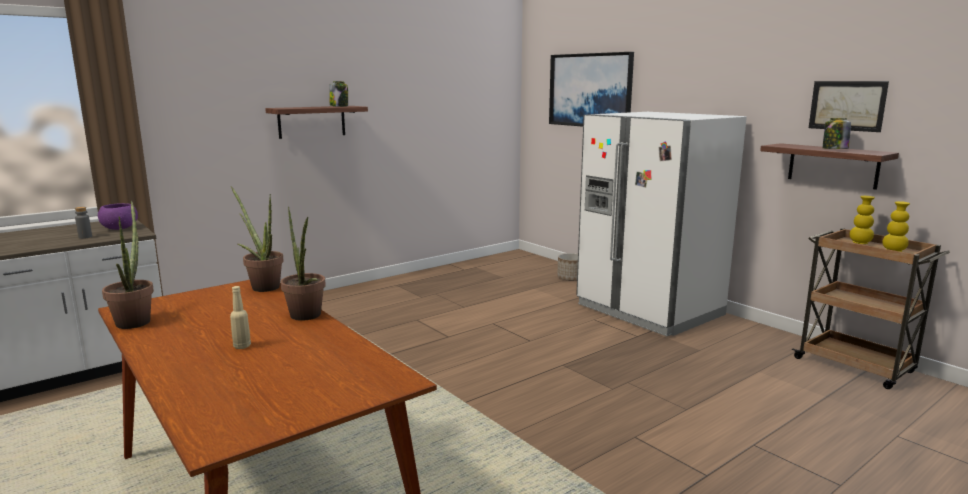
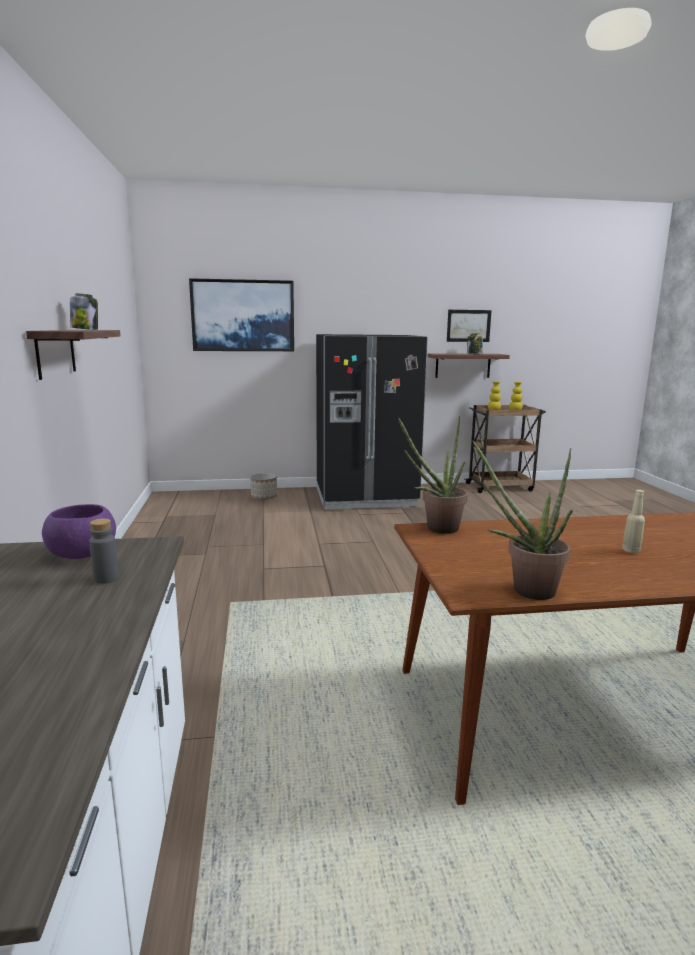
camera: 60 degrees left, 0 degrees up
(306, 317) = (556, 524): potted plant -> none
(649, 310) = (365, 497): white fridge -> black fridge

